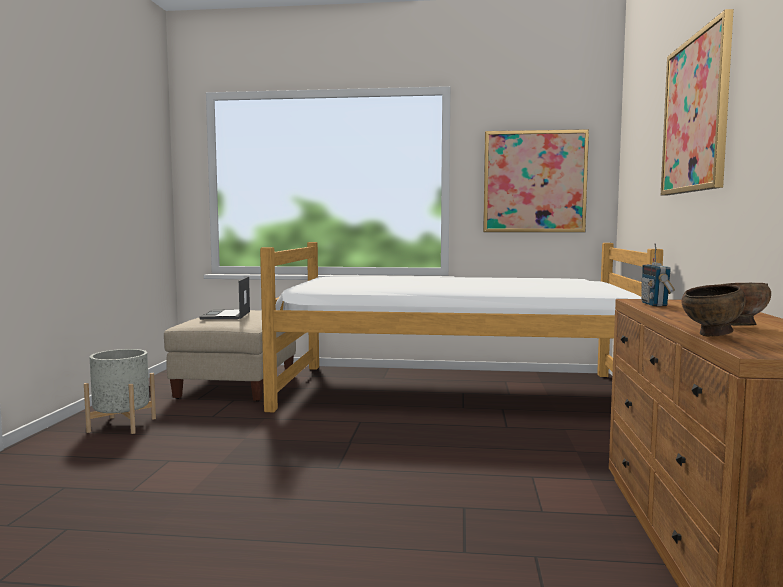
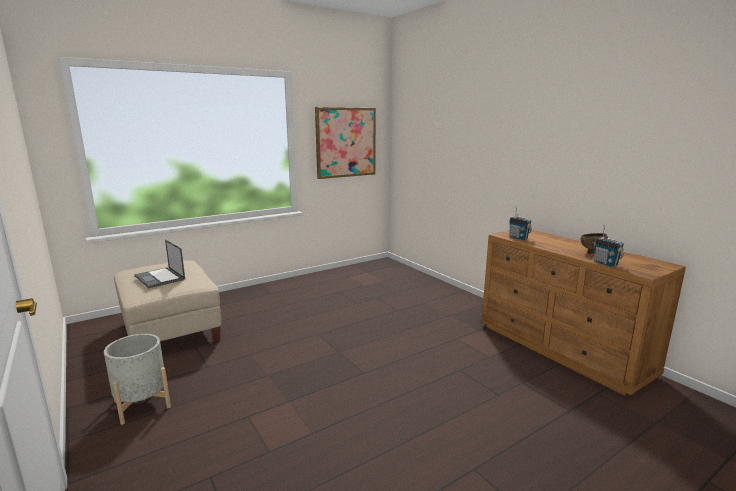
camera: 40 degrees left, 10 degrees up
(454, 391) = (332, 292): bed -> none
(695, 114) = (490, 123): picture -> none
(712, 335) = (605, 264): brown bowl -> radio

